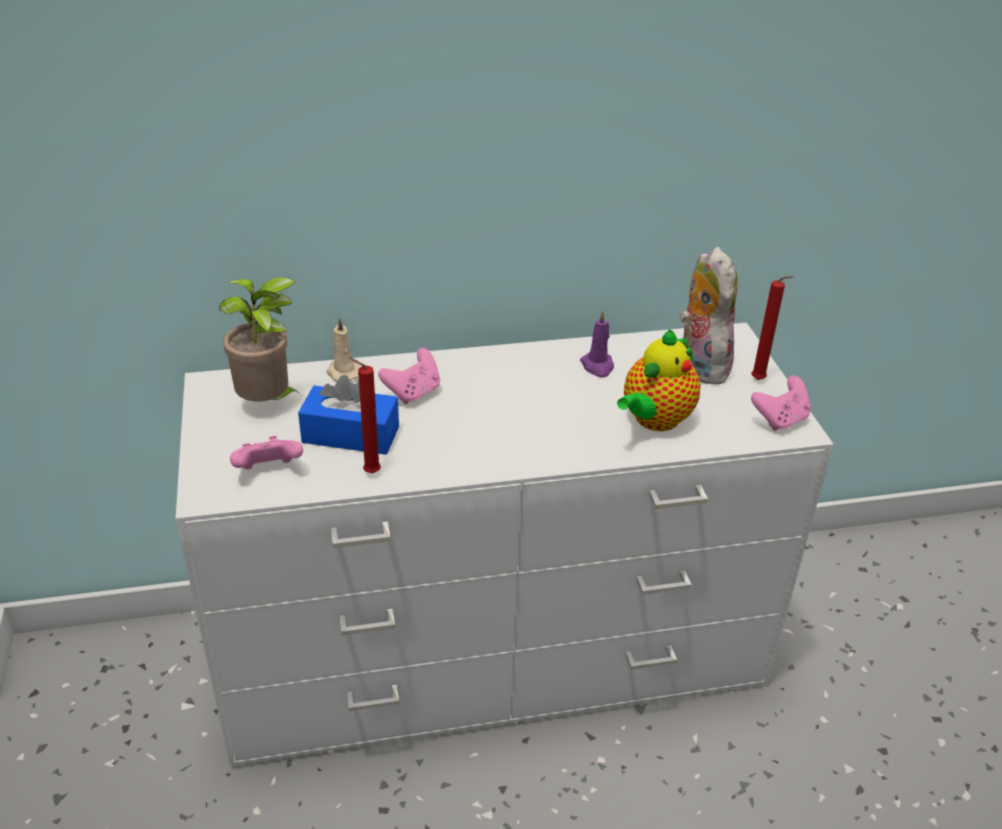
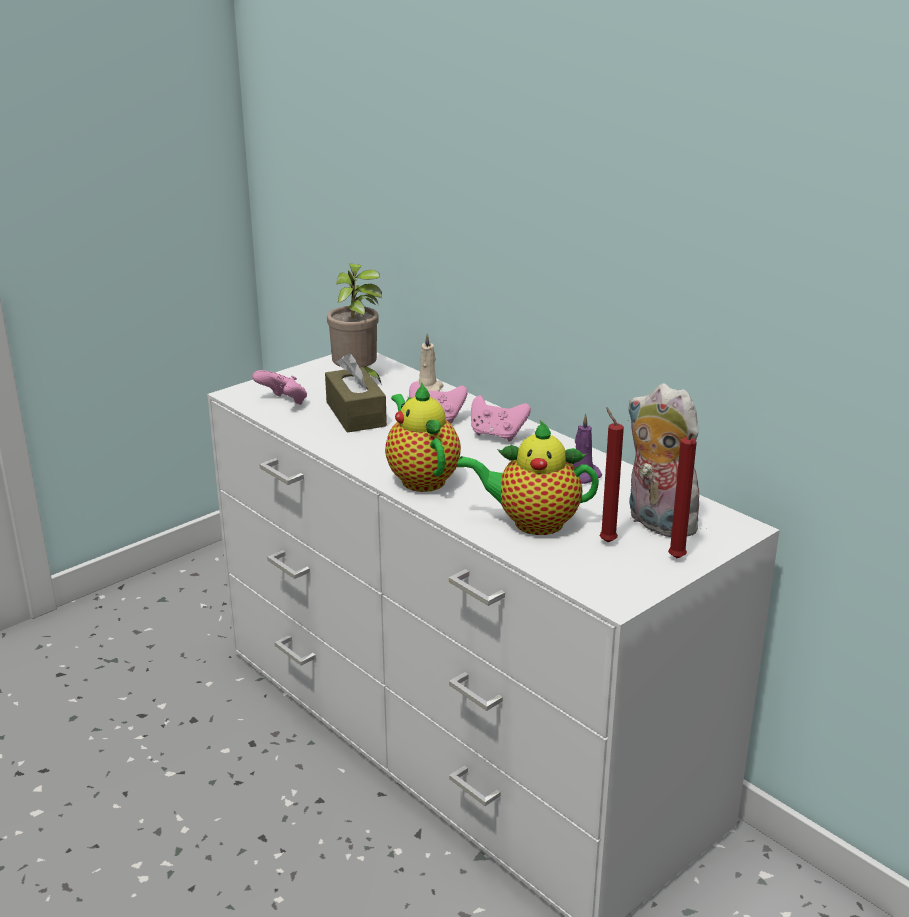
camera: 60 degrees right, 10 degrees down
(350, 435) = (356, 414): blue tissue box -> brown tissue box
(369, 473) = (319, 433): red candle -> red candle (606, 541)
(525, 446) = (421, 478): none -> teapot
(698, 365) = (656, 522): plush toy -> plush toy turned 90 degrees counterclockwise
(780, 420) = (621, 585): pink game controller -> pink game controller (497, 435)

